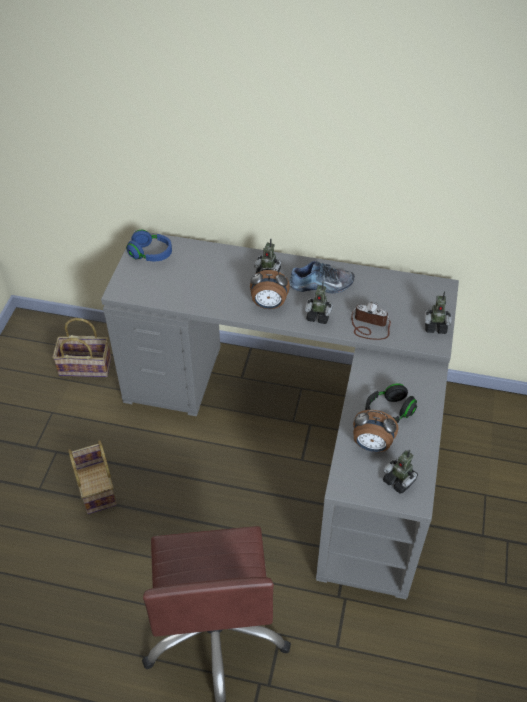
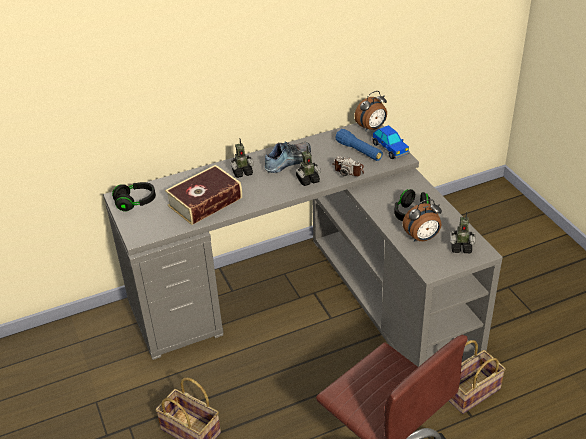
camera: 35 degrees left, 10 degrees down
(86, 365) = (93, 352): basket -> basket (472, 391)
(151, 254) = (136, 202): blue headphones -> black headphones
(206, 286) = (205, 202): none -> book
(269, 305) = (265, 191): alarm clock -> alarm clock (372, 128)
(369, 327) = (349, 169): camera -> camera turned 135 degrees counterclockwise
(401, 311) = (359, 151): none -> blue flashlight
(435, 326) = (390, 149): toy robot -> toy car

